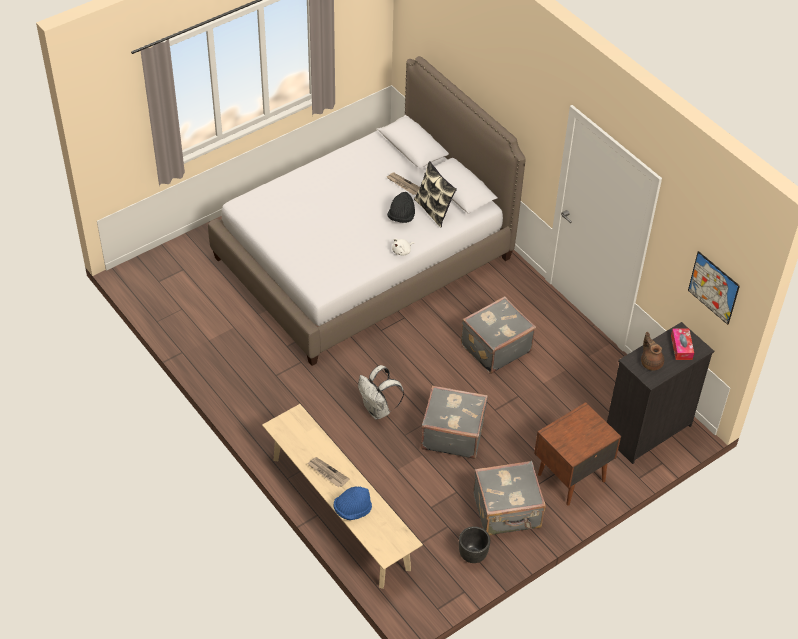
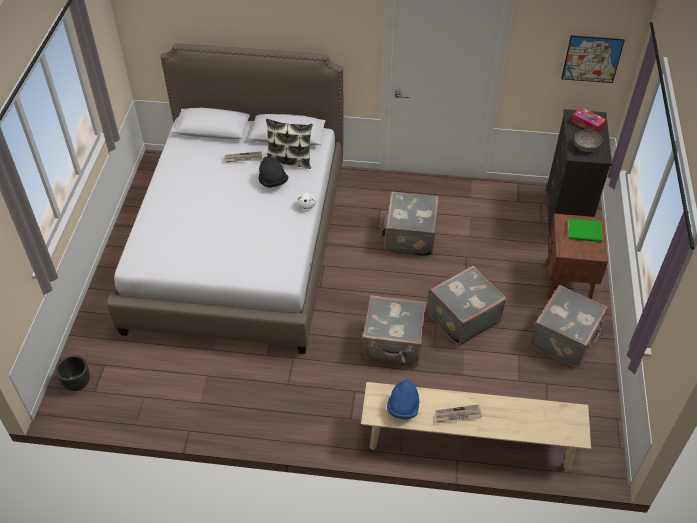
camera: 45 degrees left, 0 degrees up
(352, 510) = (512, 425): blue hat -> blue hat (403, 407)
(378, 410) = (393, 344): white backpack -> grey suitcase
(472, 554) = (586, 388): black planter -> black planter (77, 383)
(588, 434) = (585, 232): none -> green book
(651, 362) = (586, 146): brown teapot -> grey bowl

